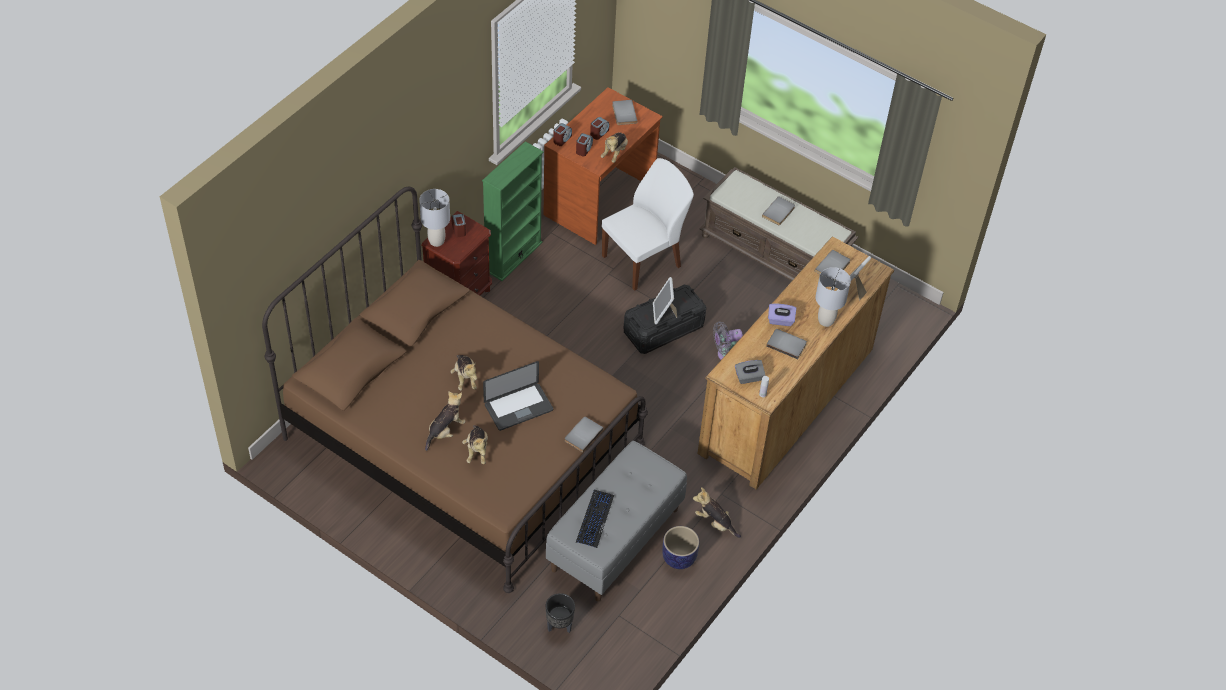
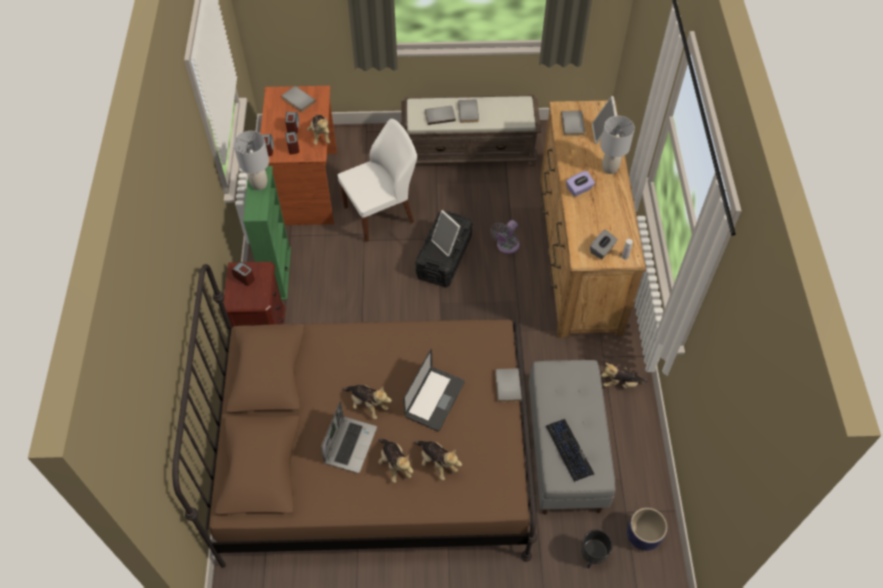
camera: 35 degrees left, 5 degrees up
(427, 396) = (350, 444): none -> laptop
(436, 241) = (234, 300): grey table lamp -> grey table lamp (259, 184)
(445, 431) = (394, 464): plush toy -> plush toy turned 150 degrees clockwise
(643, 260) = (380, 213): white chair -> white chair turned 45 degrees clockwise
(678, 557) = (622, 430): planter -> planter (642, 536)
(787, 344) = (601, 204): grey book -> grey book (439, 115)

